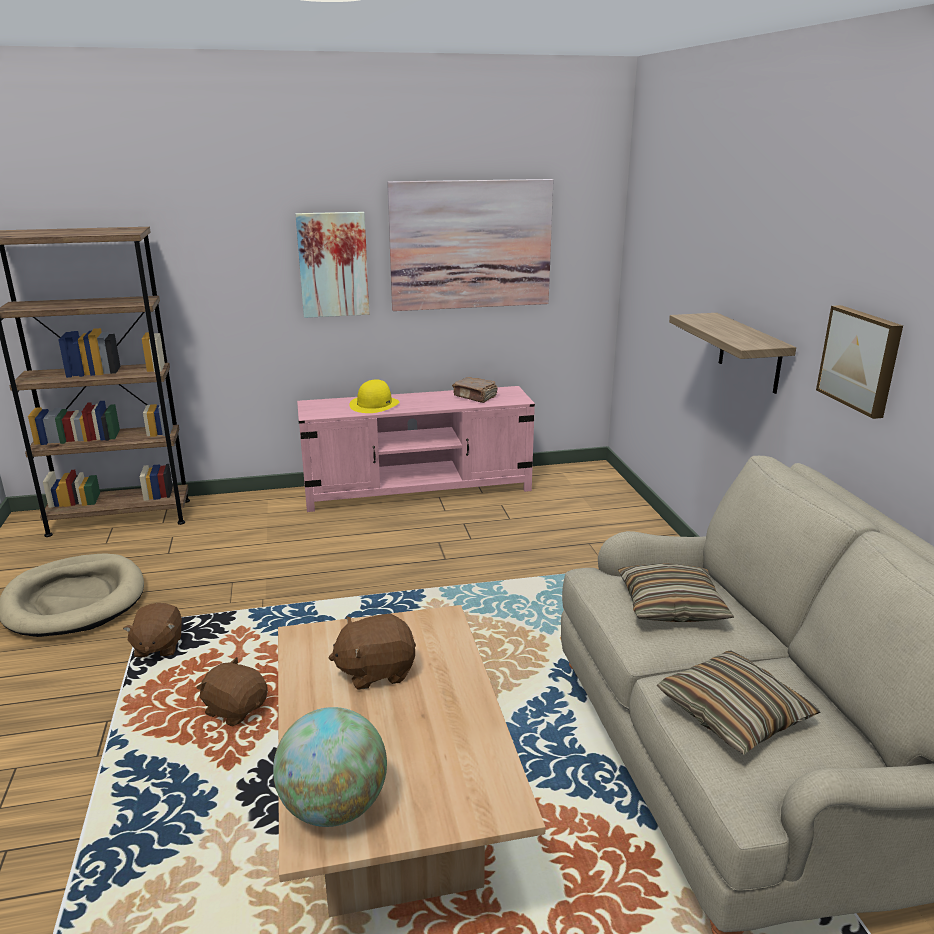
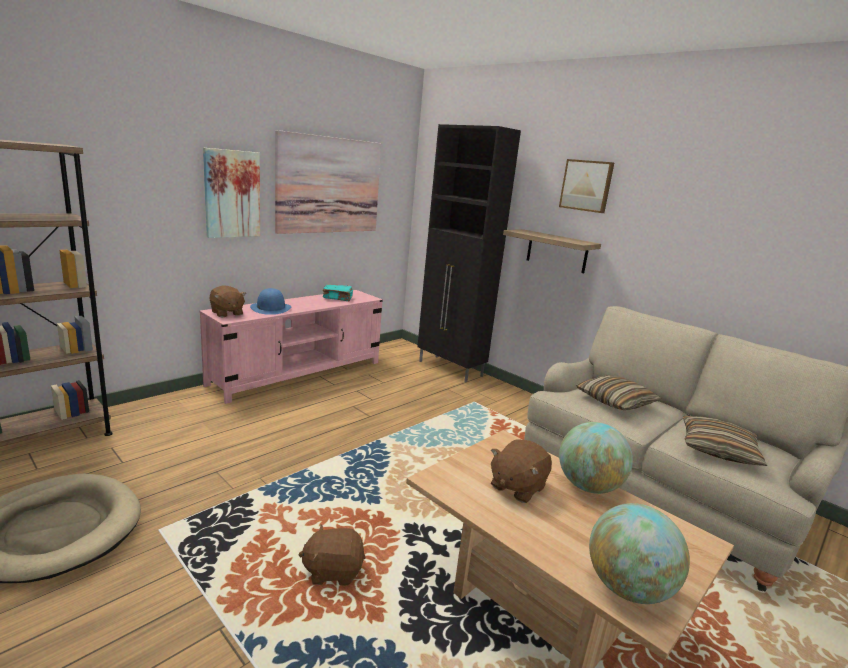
camera: 35 degrees left, 5 degrees down
(158, 647) = (201, 545): brown plush toy -> brown plush toy (226, 313)
(374, 404) = (270, 308): yellow hat -> blue hat
(462, 698) = (588, 486): none -> globe
(475, 397) = (338, 298): brown book -> turquoise book
(627, 516) = (450, 369): none -> black cabinet
(861, 359) = (659, 245): picture -> picture (586, 185)

